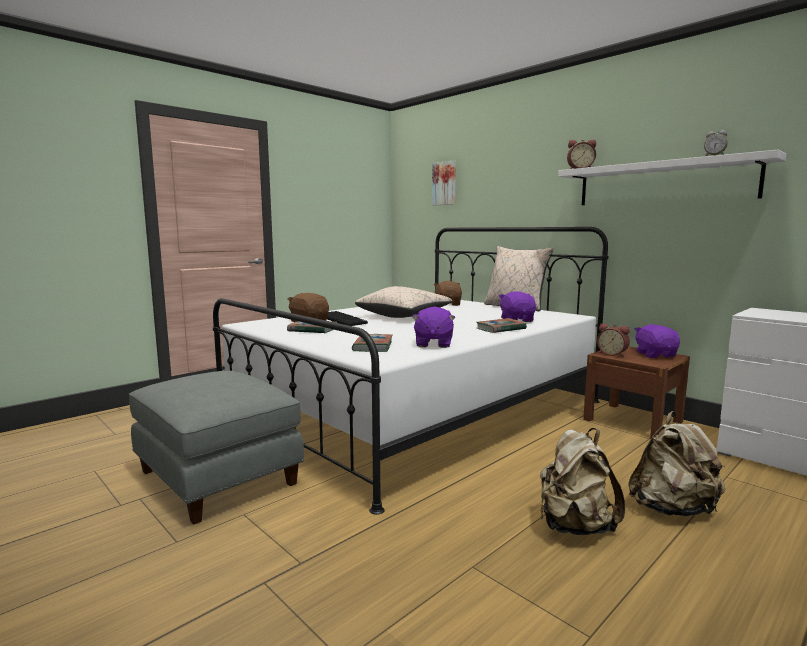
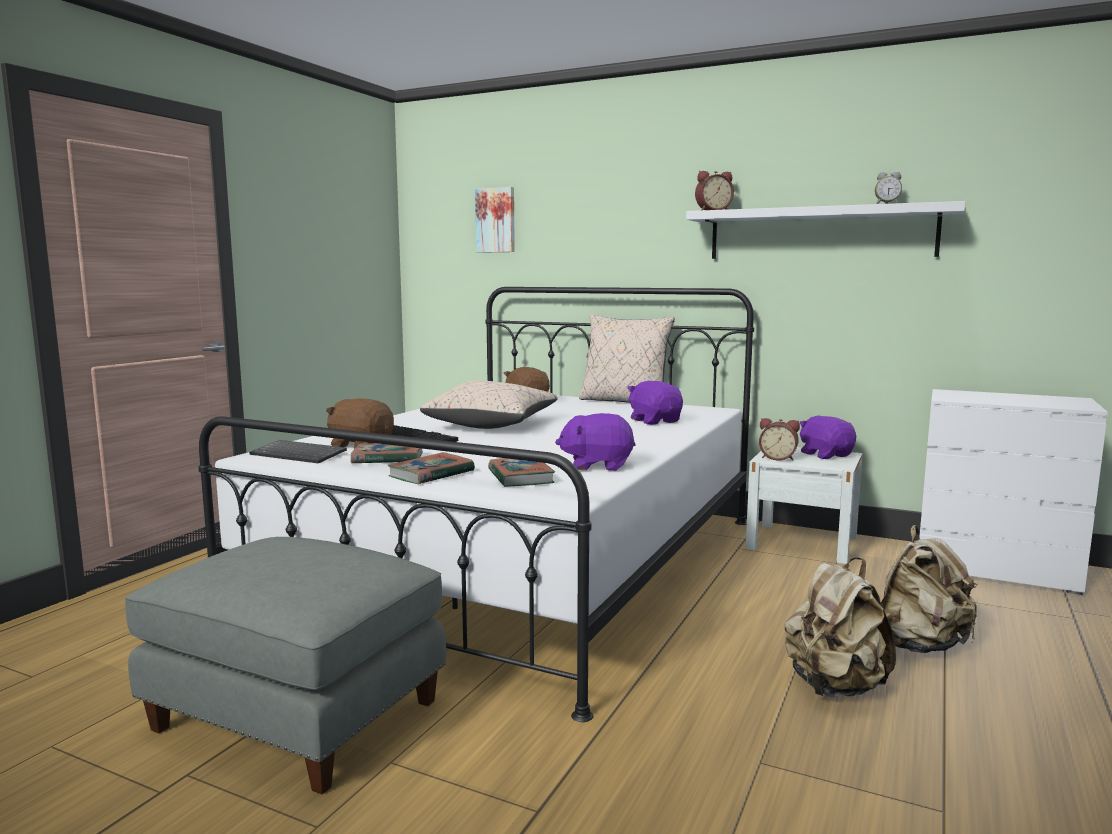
camera: 20 degrees left, 0 degrees up
(269, 324) = (300, 454): none -> keyboard
(433, 344) = (597, 465): purple plush toy -> purple plush toy turned 105 degrees clockwise
(501, 329) = (653, 435): book -> book (431, 474)
(632, 420) = (802, 542): brown nightstand -> white nightstand

